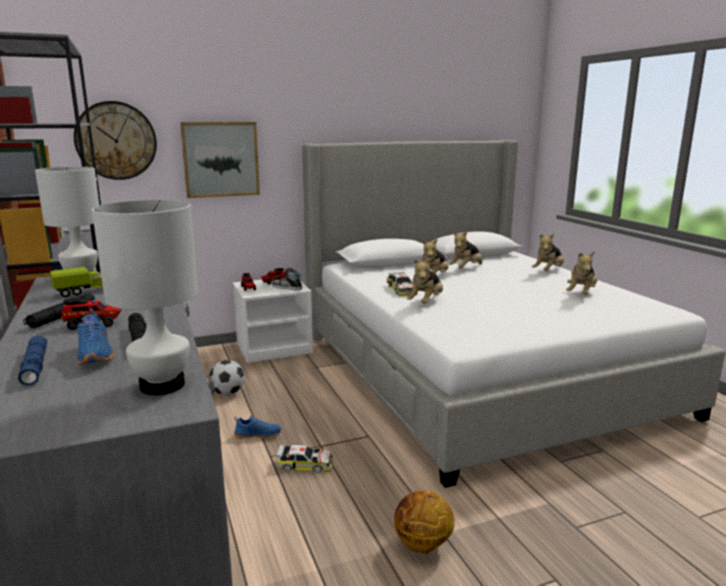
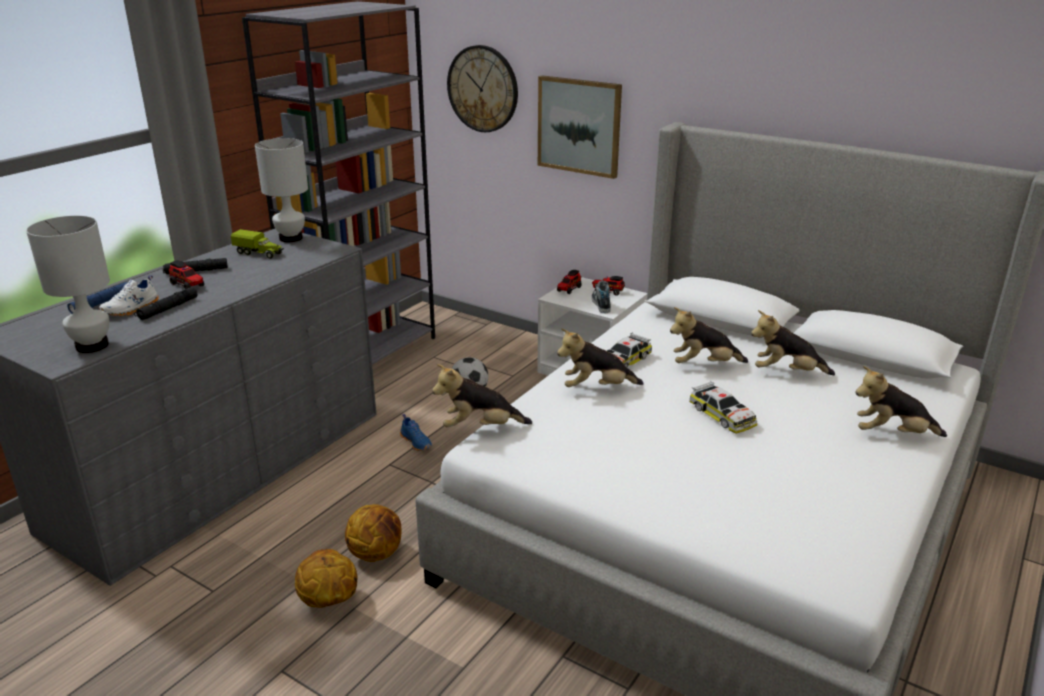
camera: 55 degrees right, 10 degrees up
(96, 355) = (132, 309): blue shoe -> white shoe
(305, 464) = (393, 488): toy car -> toy car (722, 415)
(383, 500) = (376, 553): none -> basketball
(581, 294) = (807, 485): plush toy -> plush toy (480, 427)

